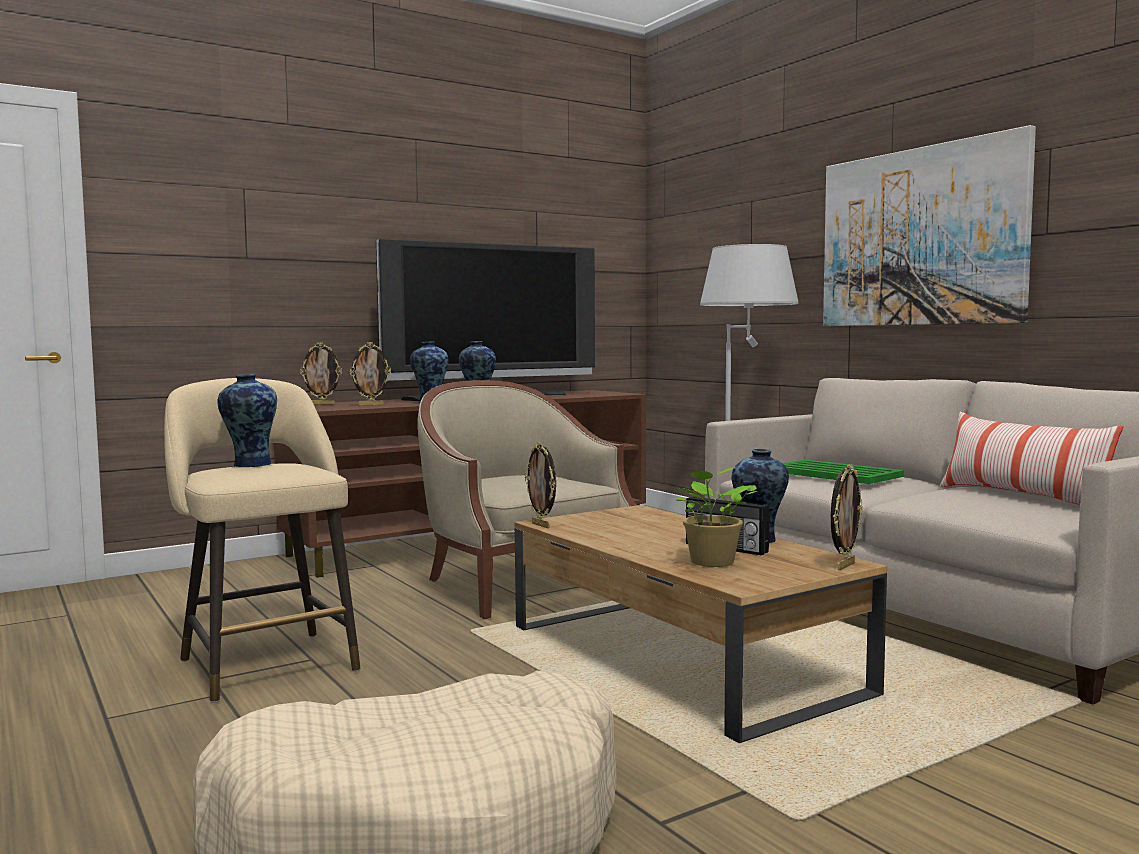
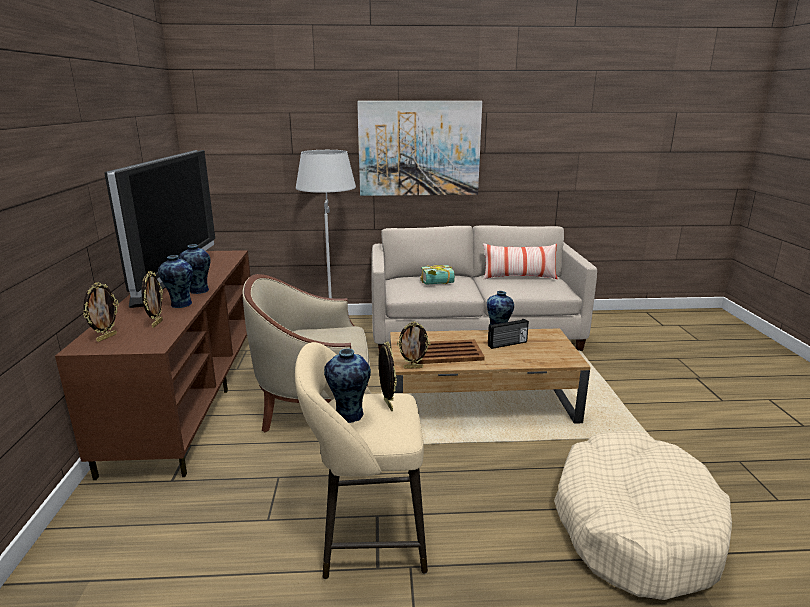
camera: 60 degrees left, 15 degrees up
(618, 529) = (445, 353): none -> brown tray
(711, 563) = (532, 355): potted plant -> none
(834, 474) = (438, 283): green tray -> book
(844, 566) = (556, 335): picture frame -> picture frame (387, 405)

